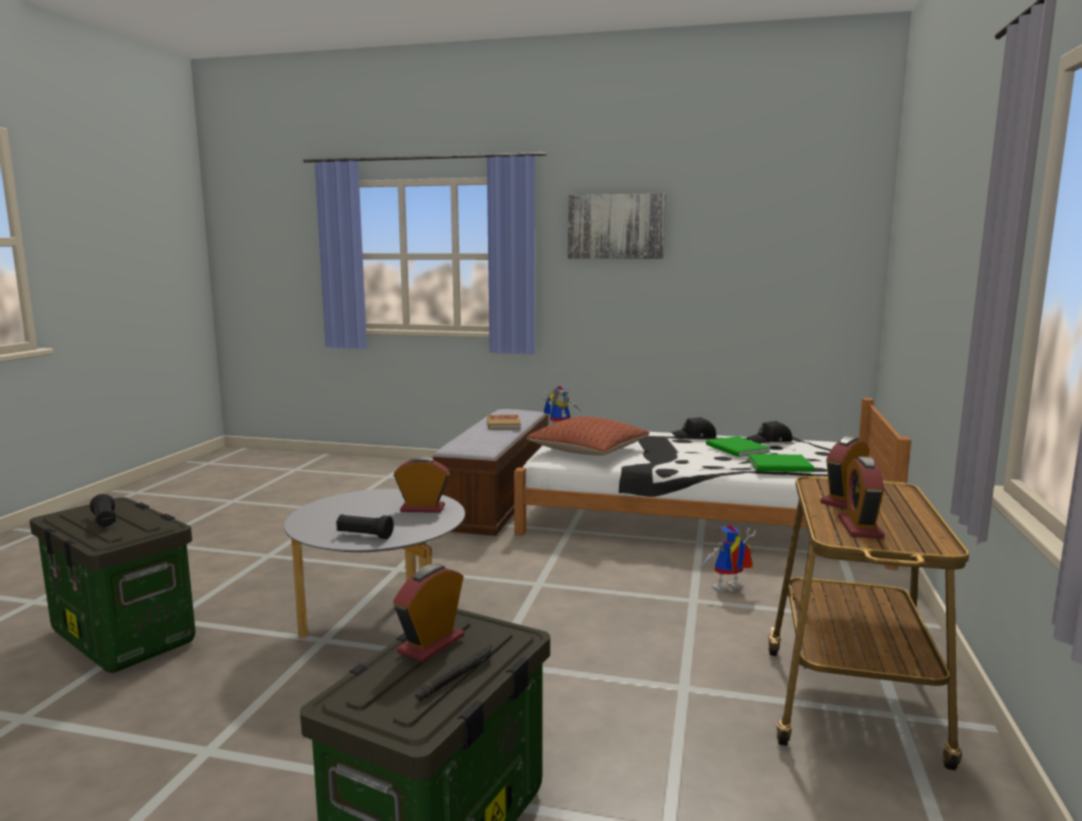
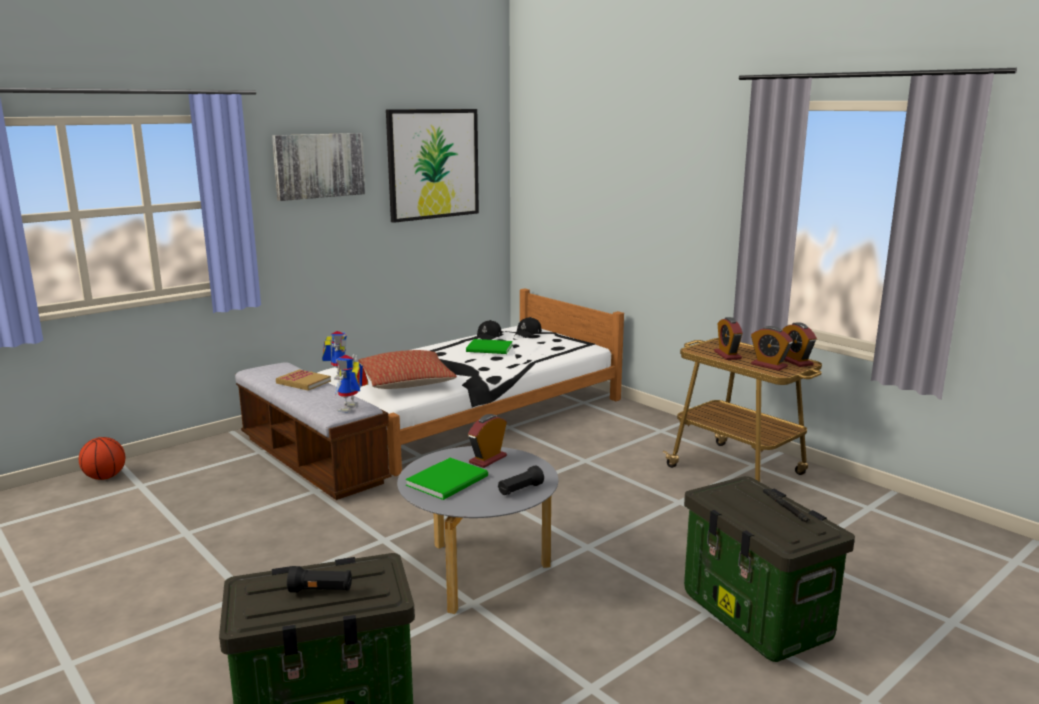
camera: 55 degrees left, 5 degrees up
(386, 466) = (105, 477): none -> basketball
(431, 644) = (740, 506): alarm clock -> alarm clock (796, 361)
(694, 436) = (436, 348): black cap -> black cap (528, 333)
(727, 590) = (585, 447): toy robot -> toy robot (351, 409)
(762, 231) = (433, 164): none -> picture
(781, 465) = (543, 352): green book -> green book (450, 480)

